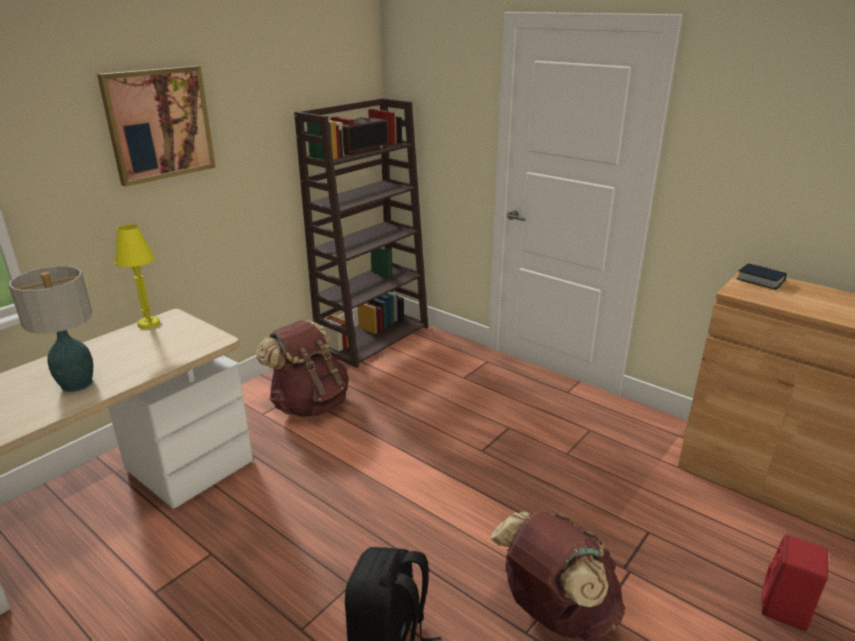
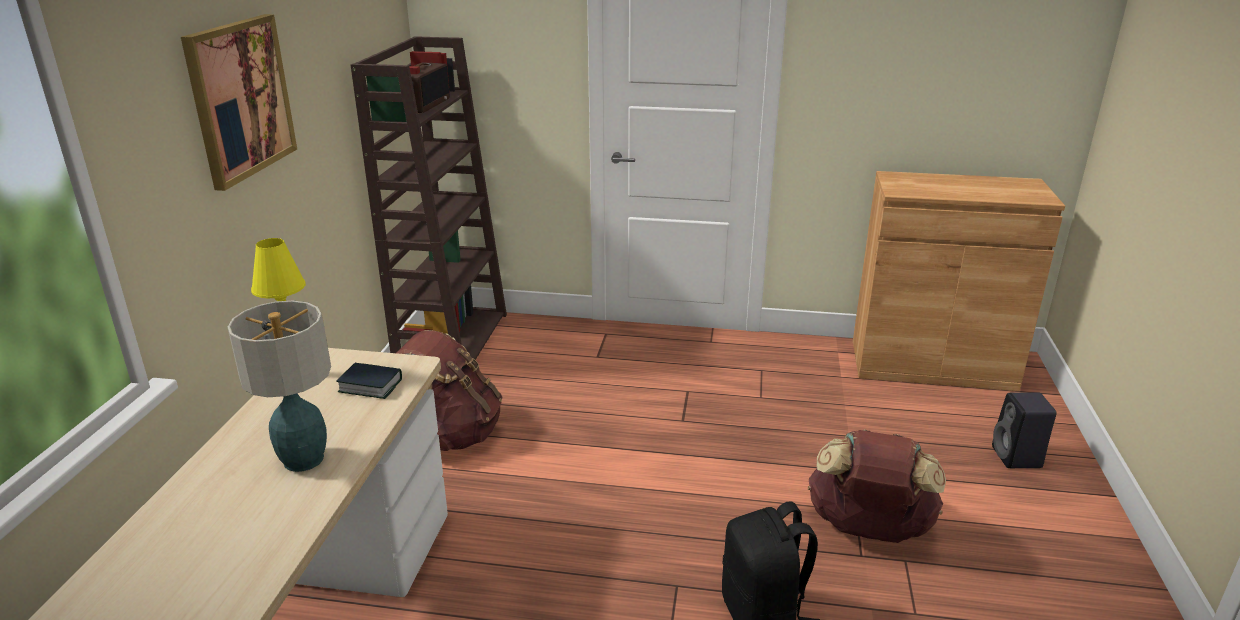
camera: 30 degrees left, 0 degrees up
(760, 280) = (903, 179): book -> book (370, 385)
(785, 609) = (1017, 458): red speaker -> black speaker

